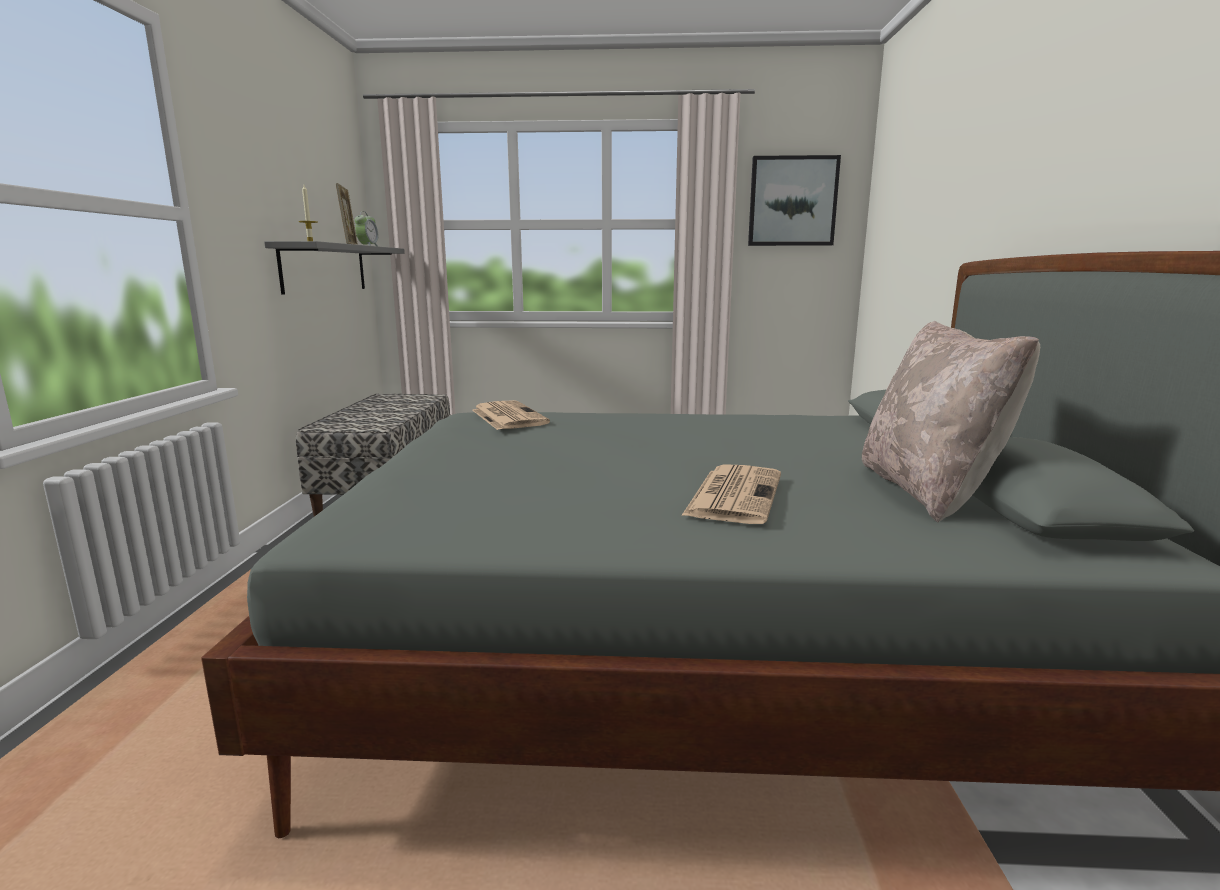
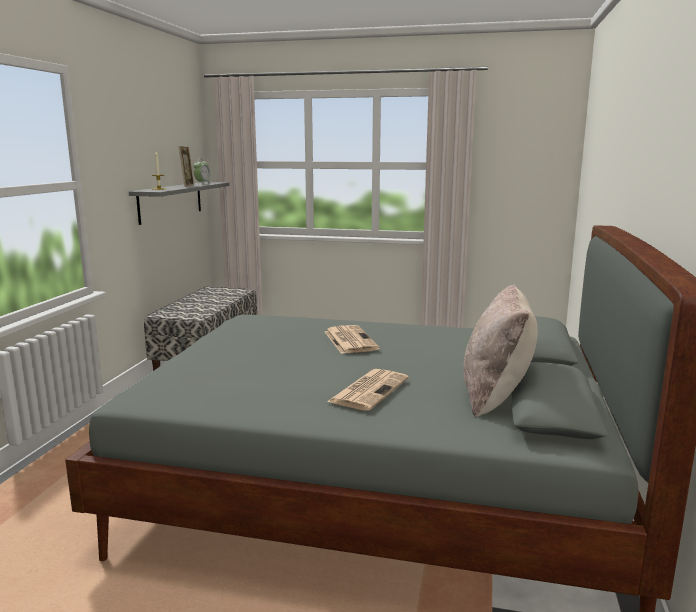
camera: 10 degrees right, 0 degrees up
(507, 416) = (267, 321): newspaper -> newspaper (349, 340)
(792, 201) = (520, 149): picture -> none

